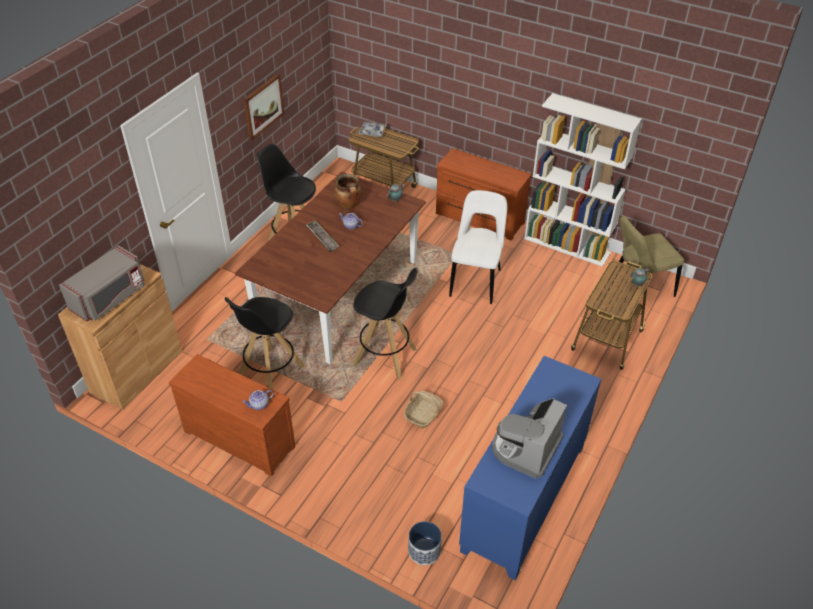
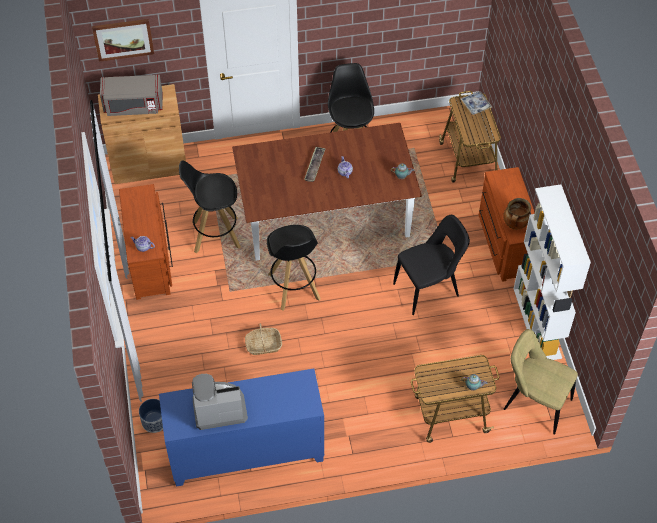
camera: 50 degrees right, 10 degrees up
(263, 106) = (373, 29): picture -> picture (123, 39)
(348, 205) = (366, 154): cooking pot -> cooking pot (515, 225)
(476, 281) = (429, 289): white chair -> black chair

